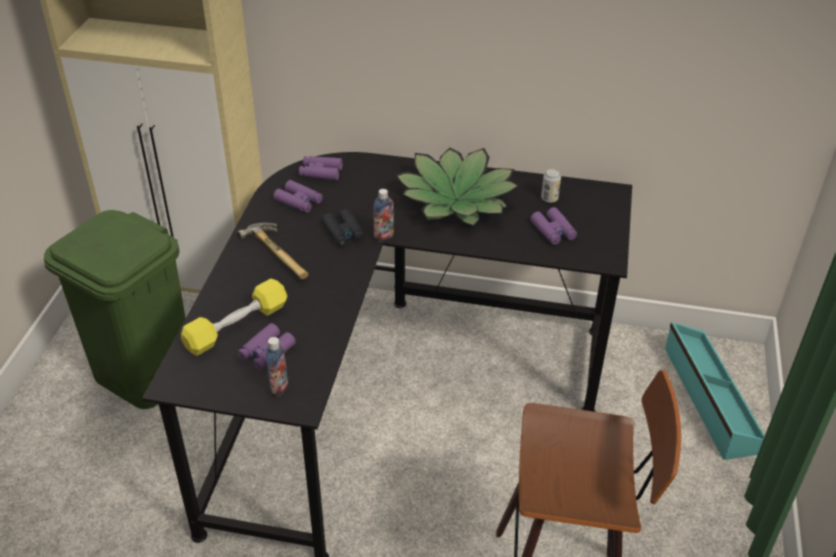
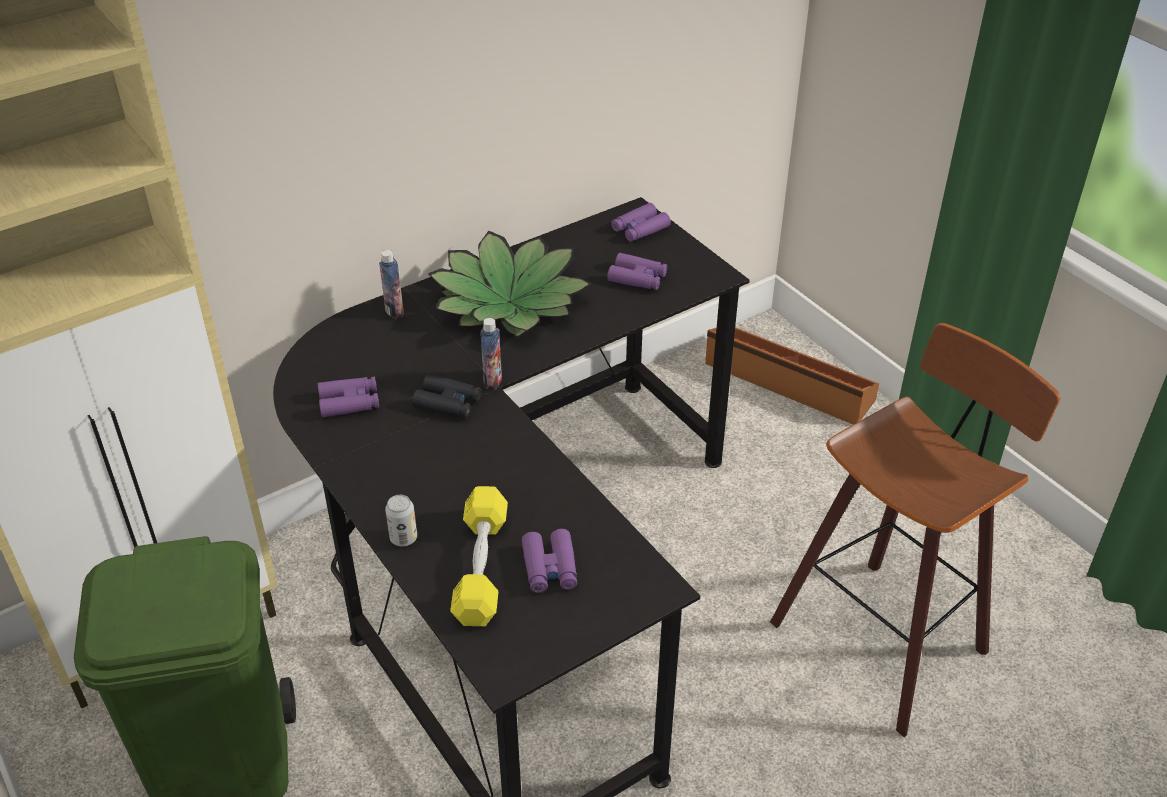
camera: 45 degrees left, 0 degrees up
(279, 387) = (613, 589): bottle -> bottle (394, 310)
(281, 253) = (413, 465): hammer -> none
(320, 172) = (327, 358): purple binoculars -> purple binoculars (640, 229)
(549, 199) = (591, 250): can -> can (403, 538)
(709, 398) = (788, 383): turquoise storage box -> brown storage box

